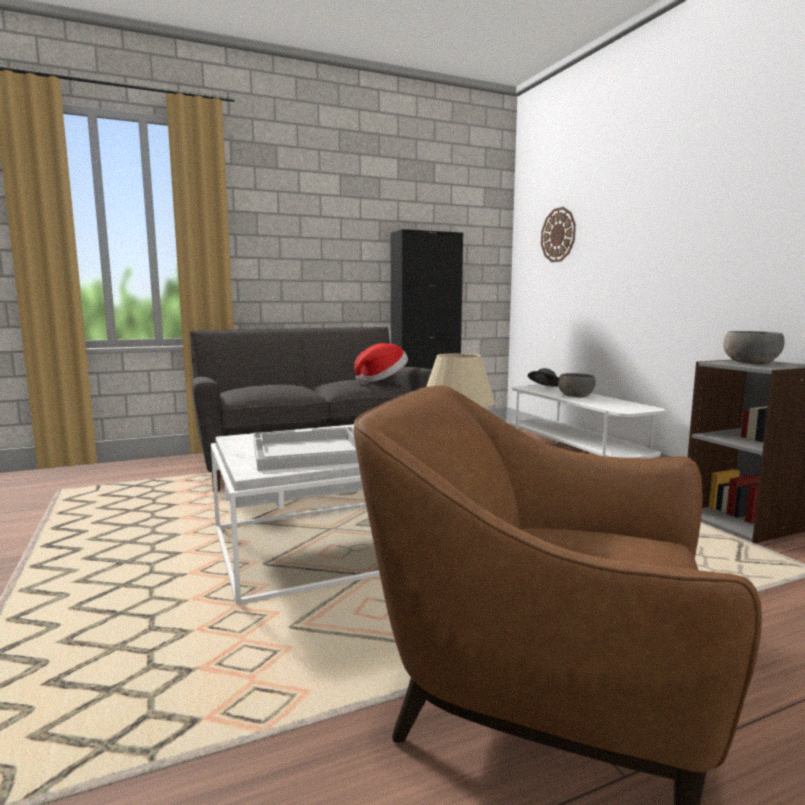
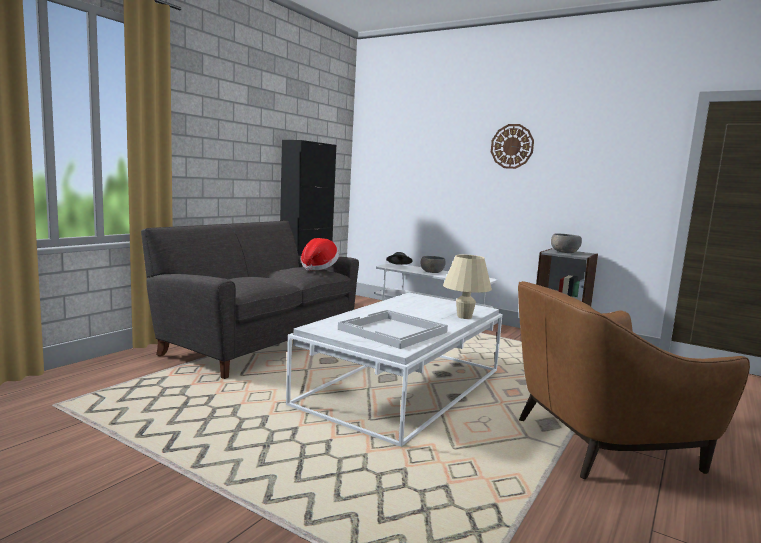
camera: 35 degrees left, 0 degrees up
(558, 235) = (401, 153): wall clock -> wall clock (512, 146)

